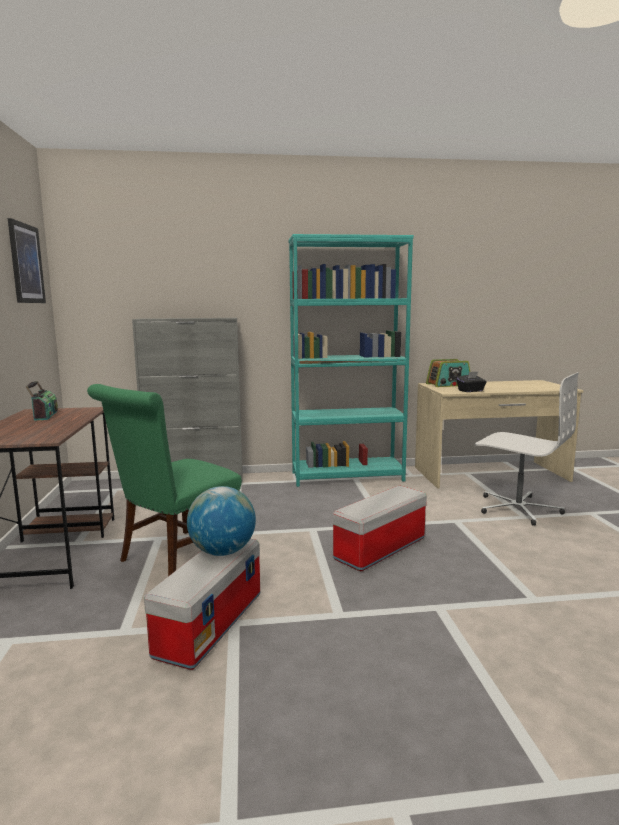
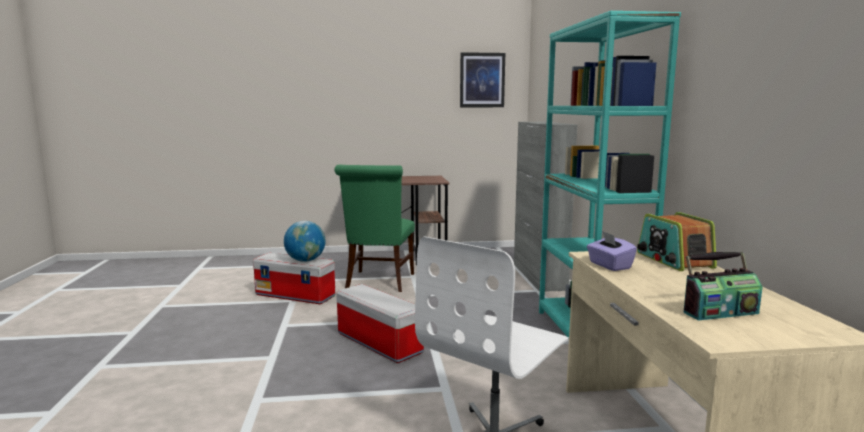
camera: 90 degrees right, 0 degrees up
(44, 416) = (417, 178): radio -> radio (719, 312)
(174, 559) = (379, 282): green chair -> green chair turned 120 degrees counterclockwise
(471, 391) = (609, 265): black tissue box -> purple tissue box

